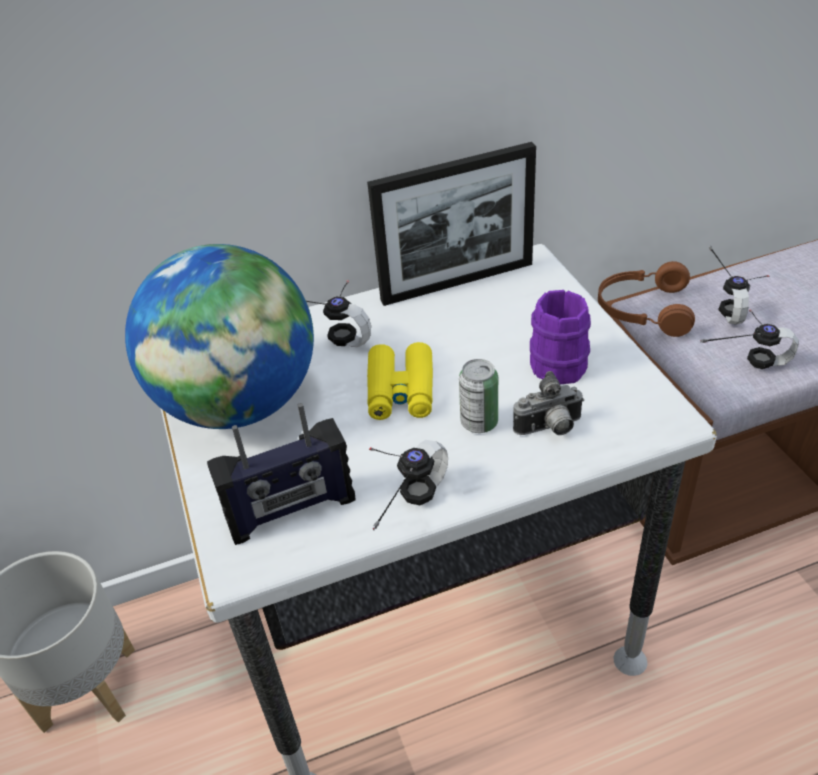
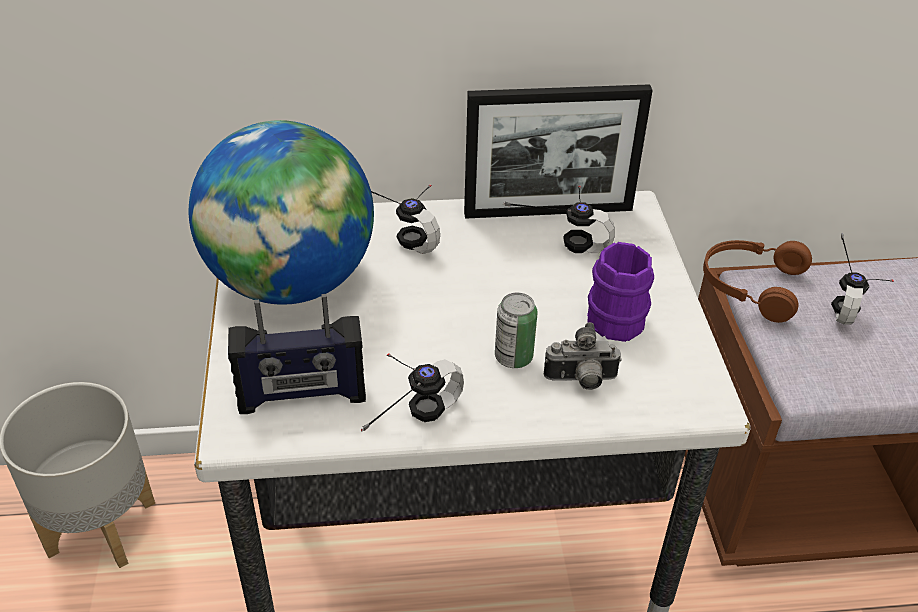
camera: 10 degrees right, 0 degrees up
(401, 391) = (449, 307): yellow binoculars -> none
(740, 358) = (834, 361): headphones -> headphones (560, 238)

